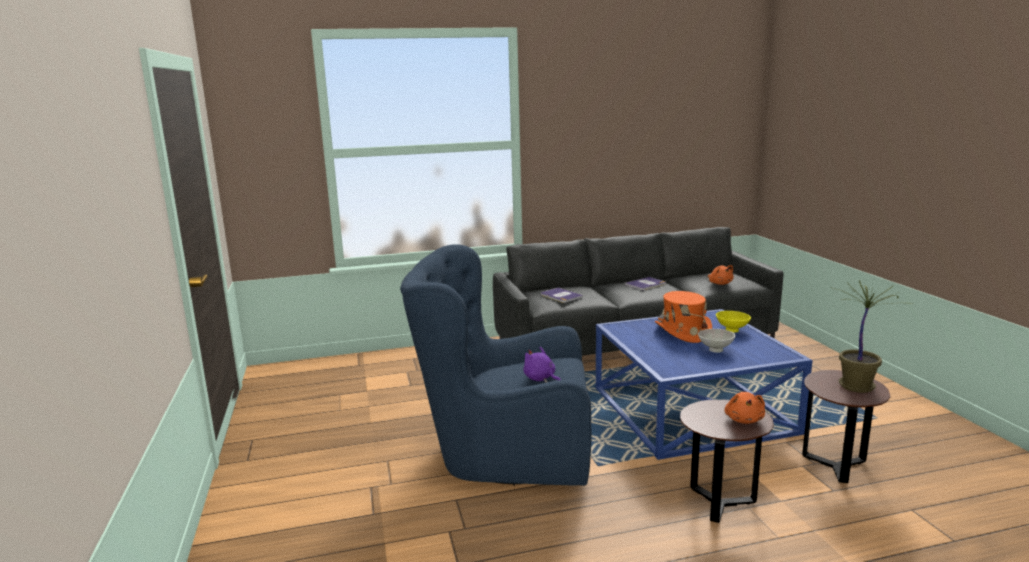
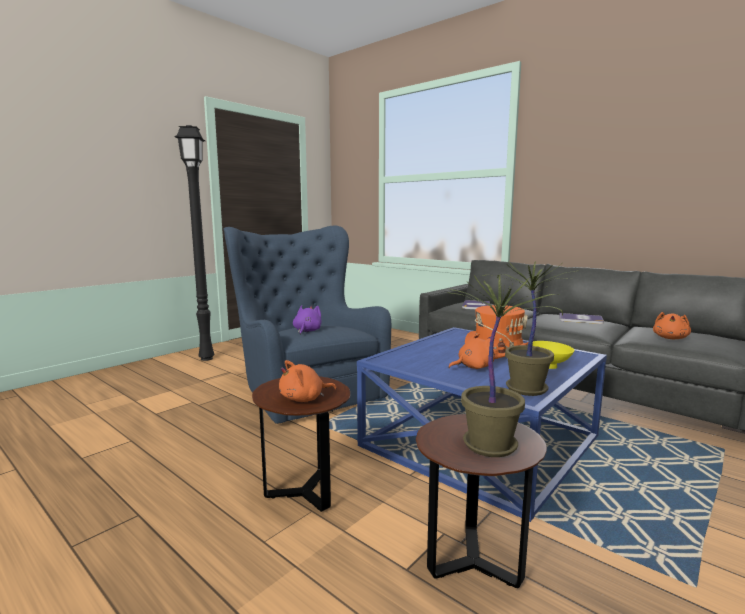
camera: 55 degrees right, 5 degrees down
(284, 494) = (208, 358): none -> black floor lamp
(714, 350) = (473, 367): white bowl -> orange plush toy
(773, 350) = (524, 389): none -> potted plant

